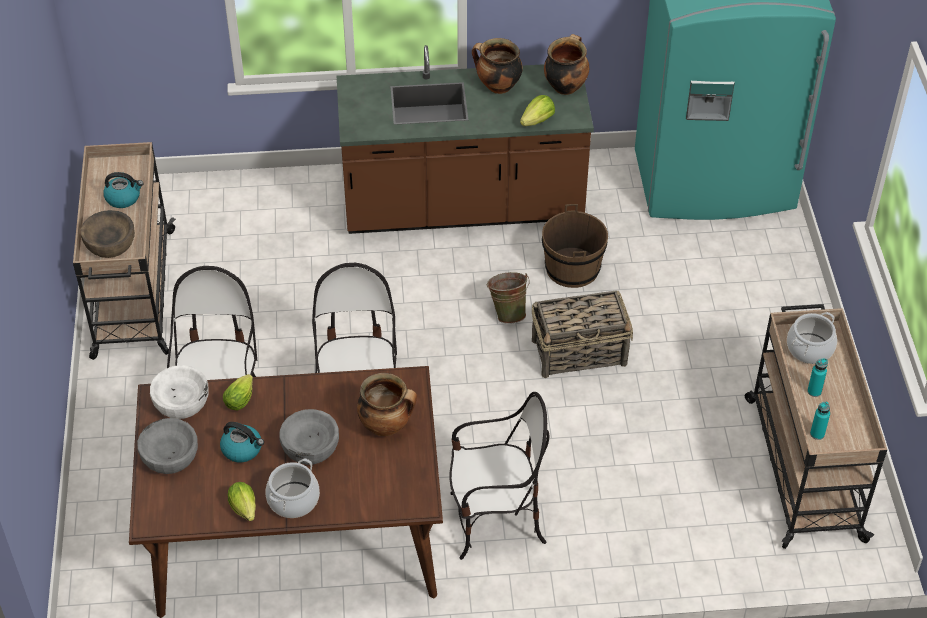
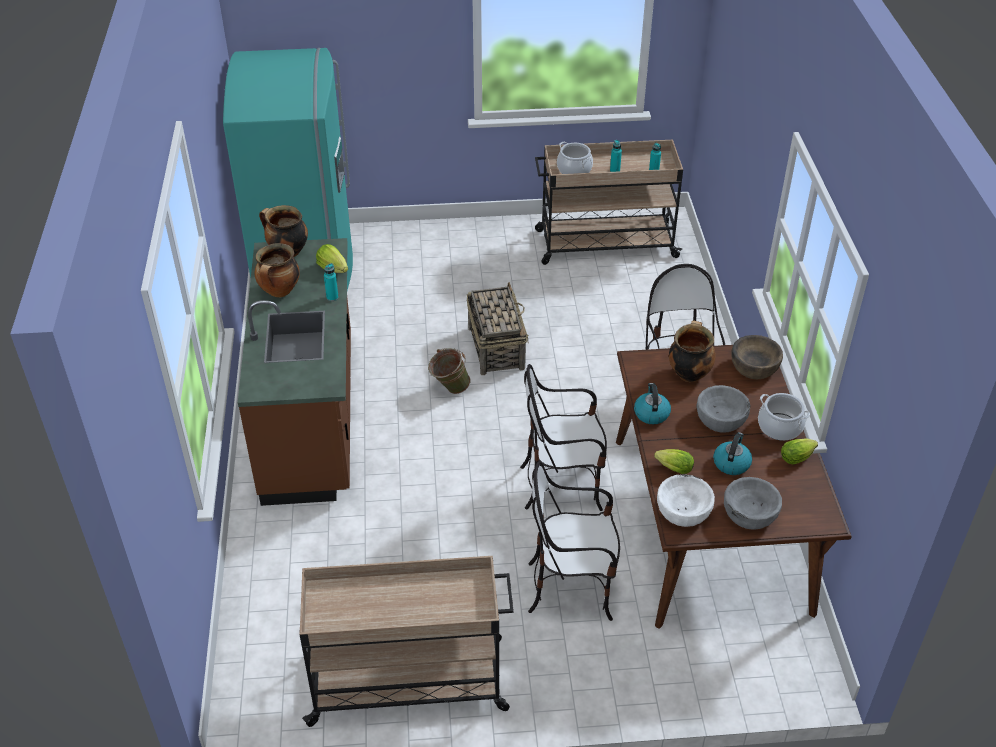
camera: 90 degrees left, 5 degrees down
(110, 244) = (453, 603): brown bowl -> brown bowl (754, 367)
(123, 198) = (378, 599): kettle -> kettle (651, 413)
(489, 123) = (332, 297): none -> turquoise bottle
(572, 268) = (399, 349): brown bucket -> none

